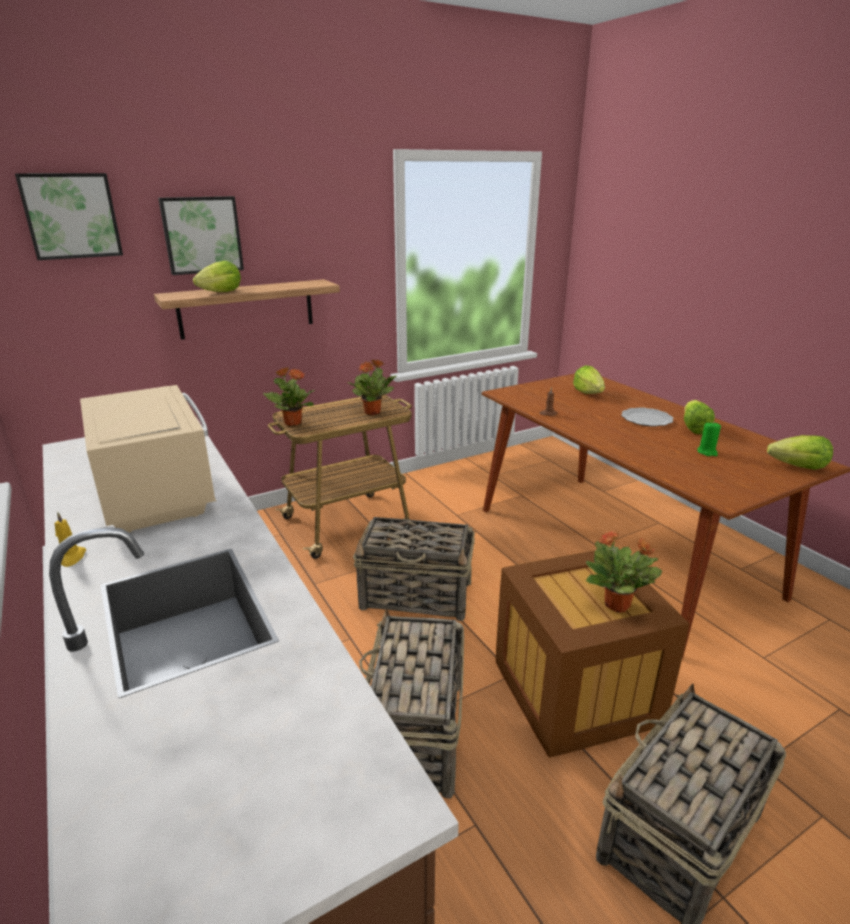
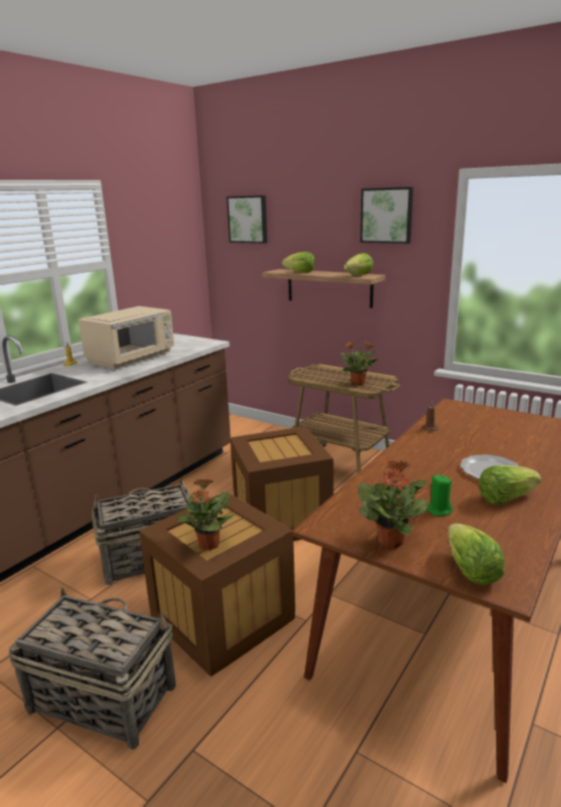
camera: 65 degrees right, 5 degrees down
(202, 235) = (308, 234): picture -> picture (387, 215)
(292, 422) = (307, 371): potted plant -> potted plant (391, 541)
(417, 595) = (281, 519): basket -> crate
(588, 393) = (522, 435): lettuce -> lettuce (359, 275)

